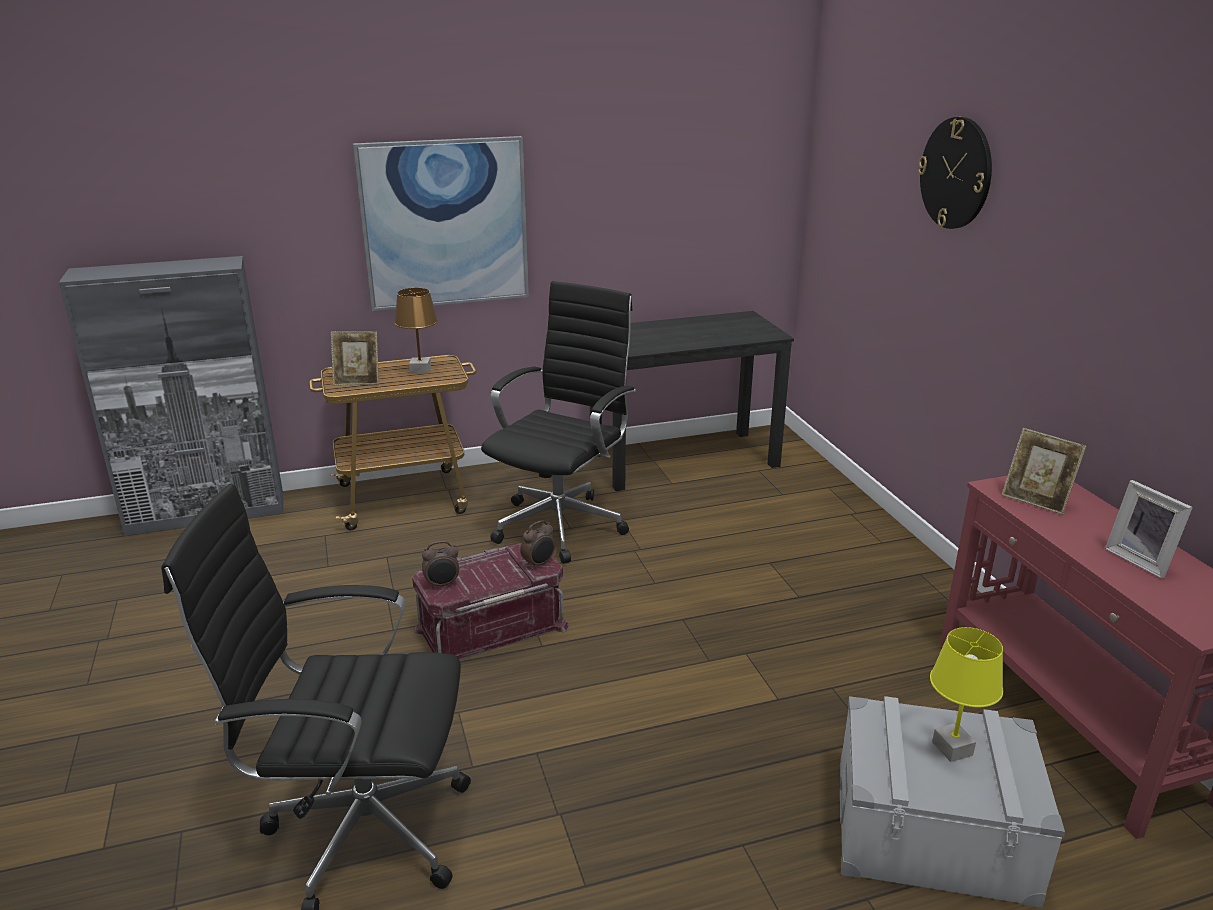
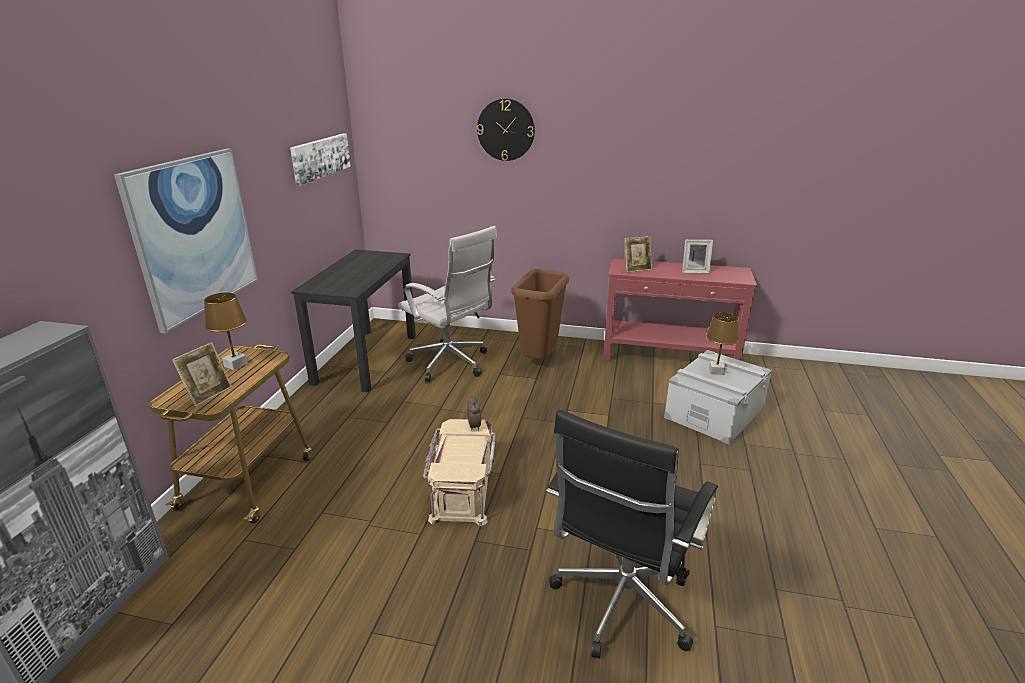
camera: 60 degrees left, 0 degrees up
(442, 585) = (459, 470): alarm clock -> none
(491, 627) = (462, 488): red storage box -> beige storage box
(563, 524) = (379, 423): black office chair -> none
(712, 169) = (320, 157): none -> picture
(746, 518) = (451, 364): none -> white office chair
(852, 581) = (538, 360): none -> brown trash can
(951, 748) = (716, 371): yellow table lamp -> brown table lamp

